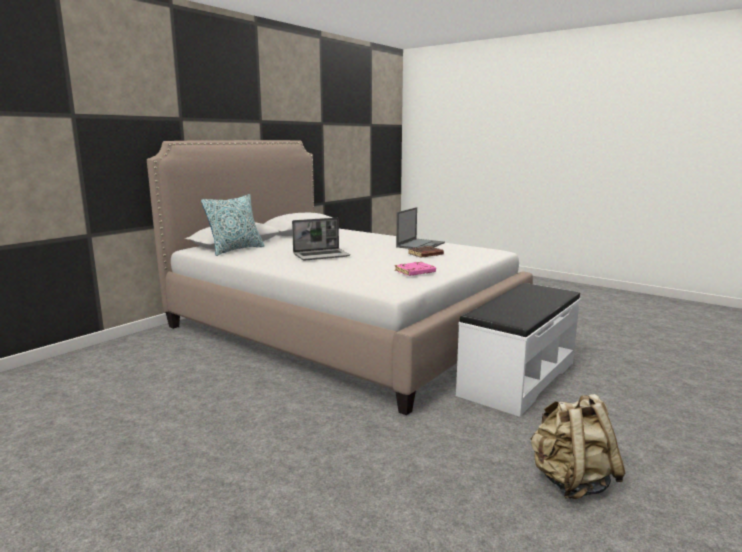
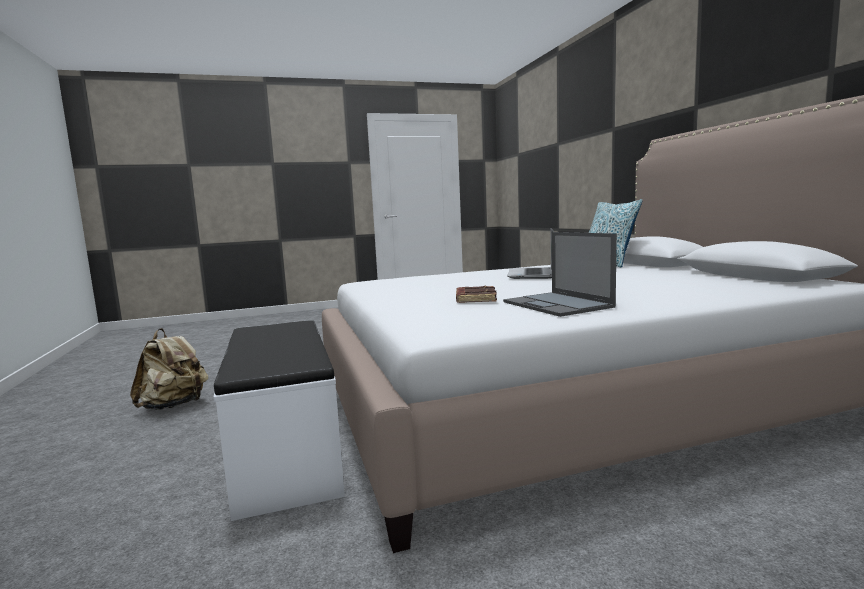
camera: 125 degrees right, 5 degrees down
(415, 272) = (392, 286): pink book -> none

